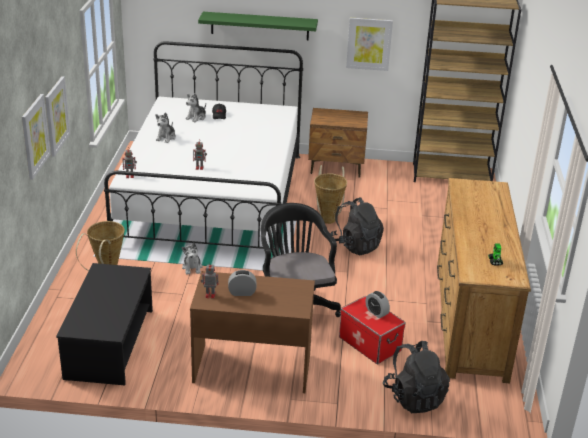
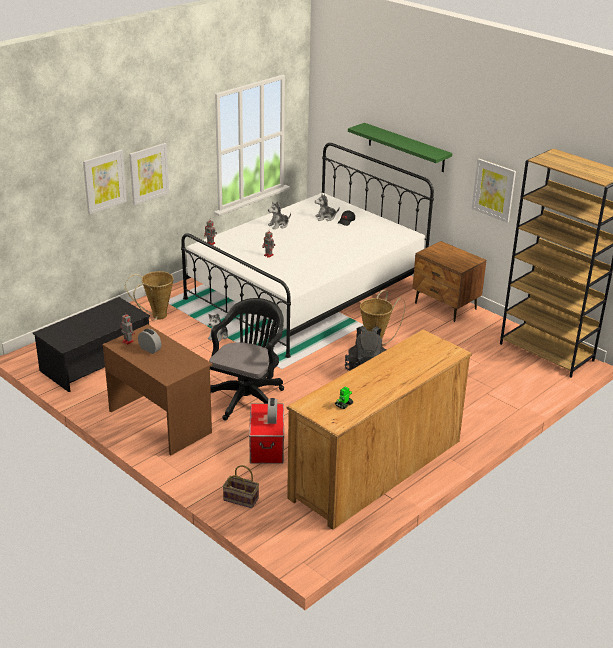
camera: 40 degrees right, 0 degrees up
(414, 397) = (242, 499): black backpack -> basket

